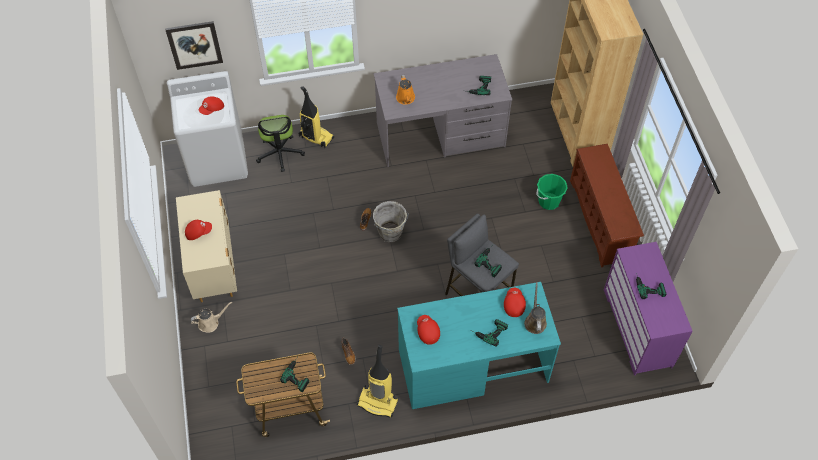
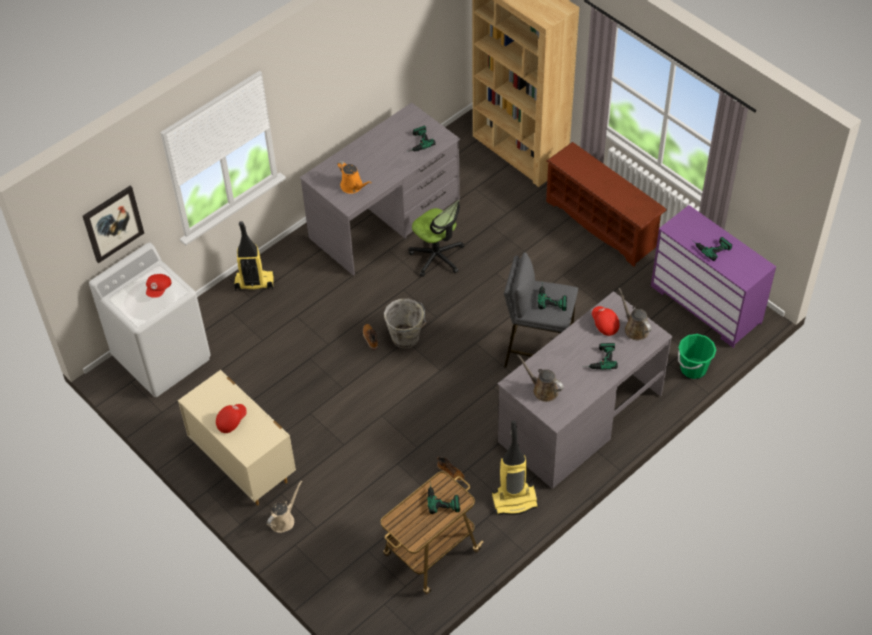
camera: 30 degrees left, 5 degrees down
(280, 153) = (227, 317): office chair -> office chair (437, 257)
(427, 332) = (543, 390): red cap -> brown watering can
(472, 365) = (579, 418): turquoise desk -> grey desk
(548, 201) = (540, 230): green bucket -> green bucket (693, 368)

